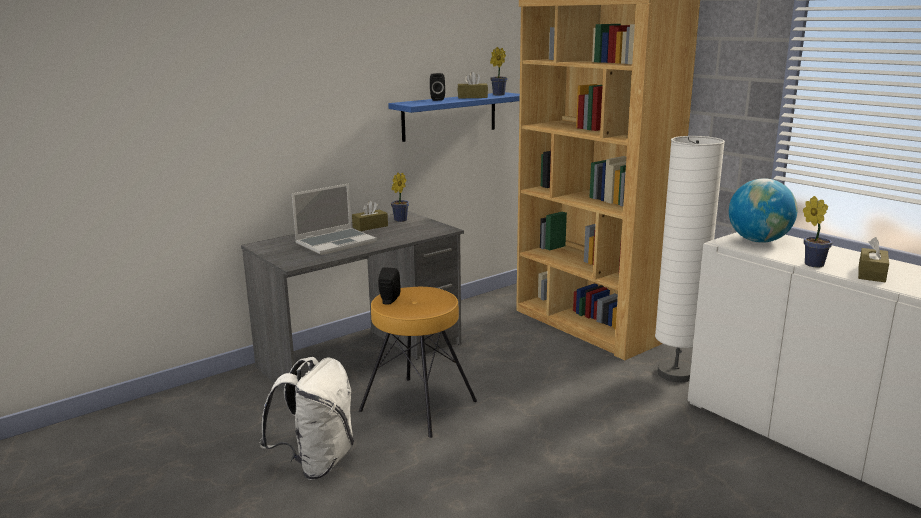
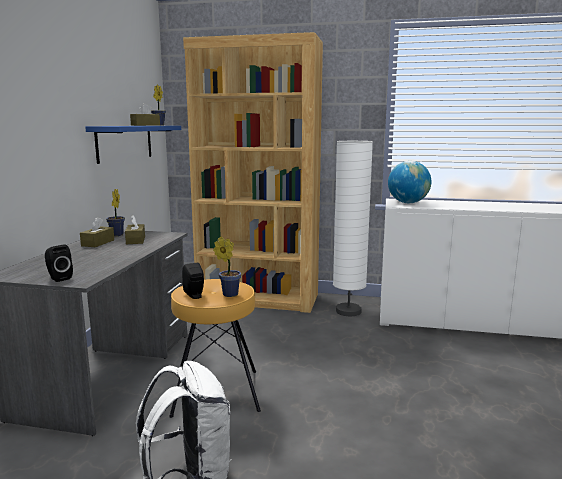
camera: 40 degrees left, 5 degrees down
(336, 242) = (90, 258): laptop -> none
(437, 99) = (121, 125): black speaker -> black speaker (58, 278)
(812, 264) = (458, 207): potted plant -> potted plant (228, 294)
(871, 273) = (490, 207): brown tissue box -> brown tissue box (135, 240)

